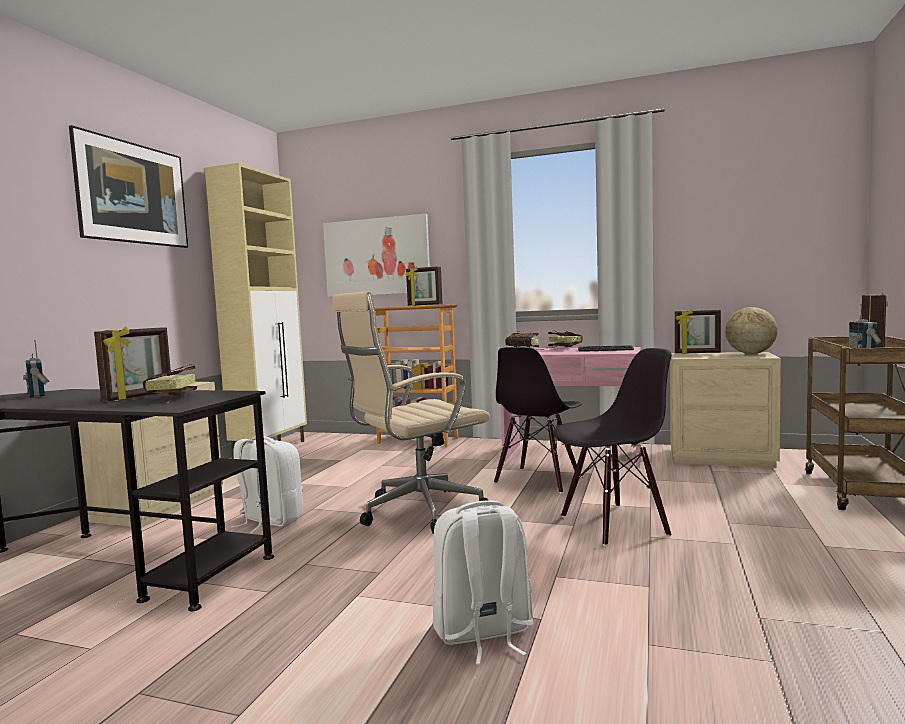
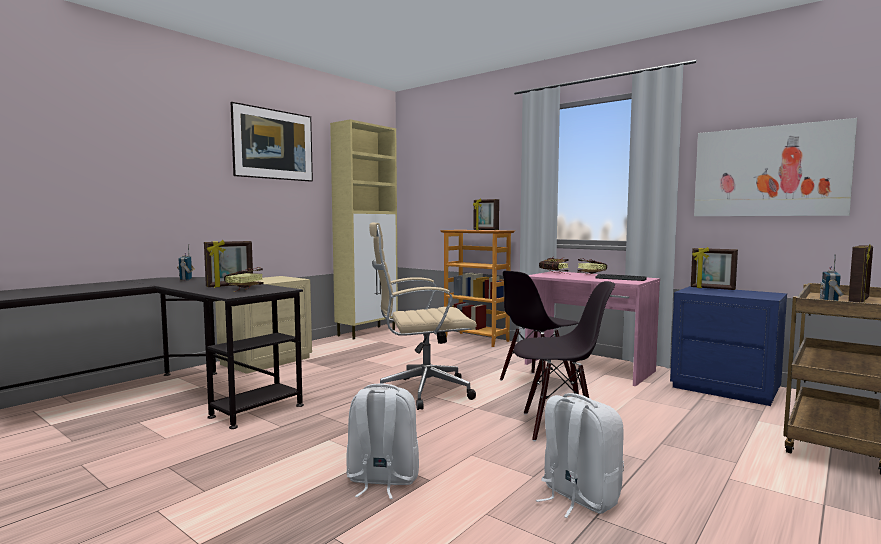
camera: 20 degrees right, 0 degrees up
(269, 521) = (322, 382): white backpack -> white backpack (577, 497)
(376, 257) = (458, 189): picture -> picture (769, 171)
(720, 457) = (725, 388): beige nightstand -> blue nightstand
(750, 353) = (761, 293): globe -> none

